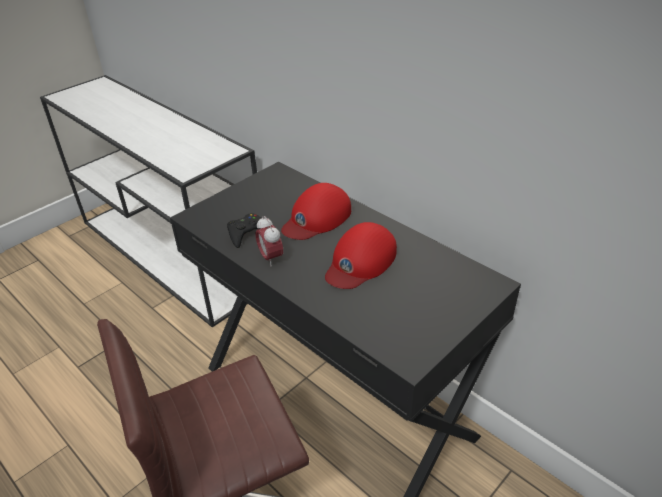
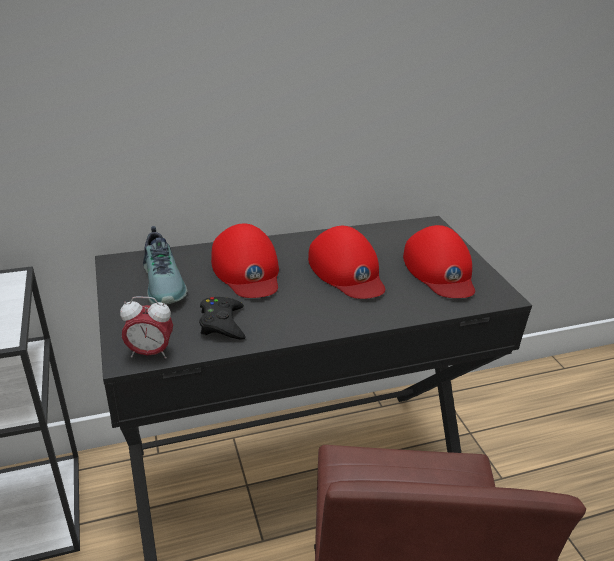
camera: 65 degrees left, 5 degrees down
(271, 258) = (287, 321): alarm clock -> alarm clock (150, 352)
(272, 195) = (165, 282): none -> shoe
(414, 311) = (439, 270): none -> red cap

